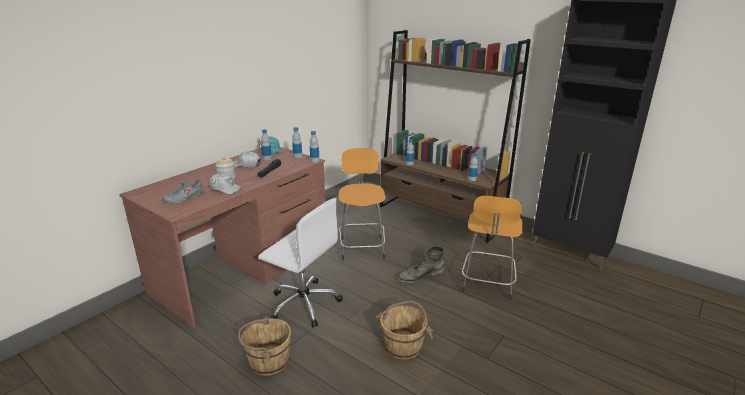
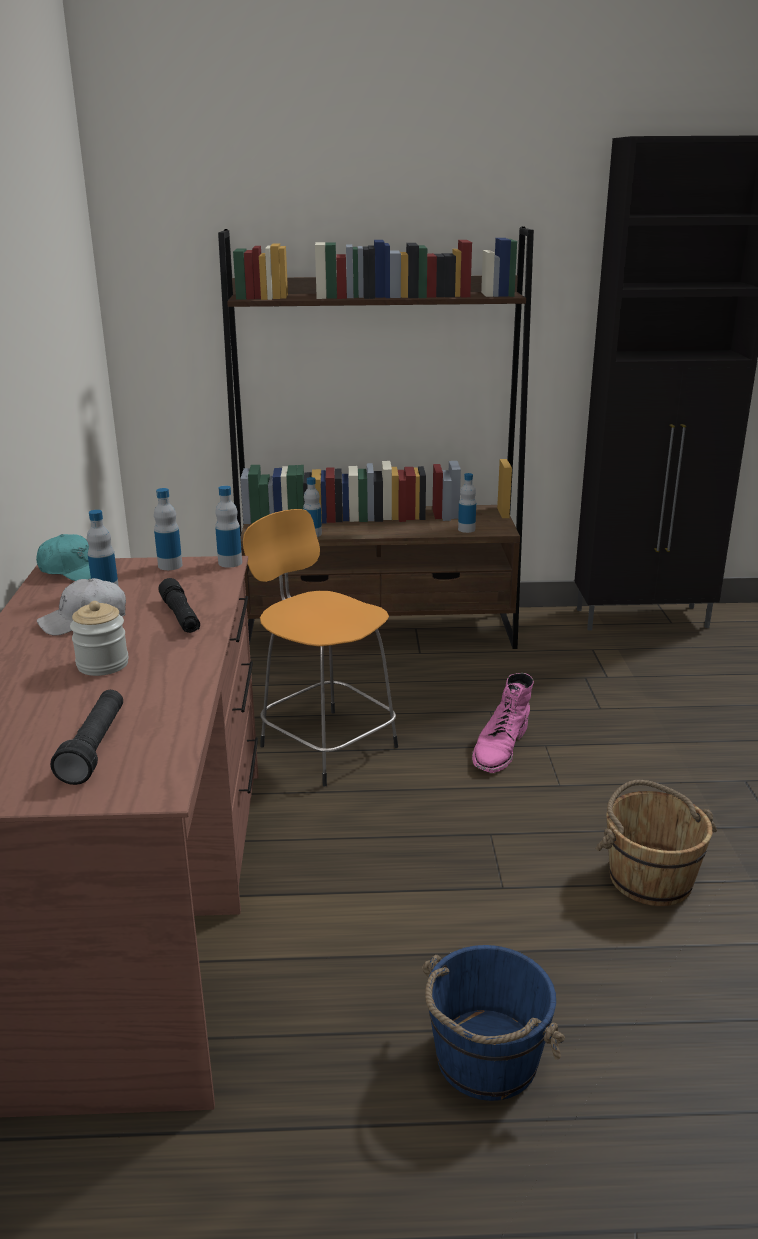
camera: 40 degrees left, 0 degrees up
(184, 198) = (95, 748): grey shoe -> black flashlight
(225, 188) = (154, 686): white cap -> none
(268, 361) = (485, 1059): brown bucket -> blue bucket
(303, 304) = (378, 908): white office chair -> none
(420, 275) = (500, 747): green boot -> pink boot
(487, 283) = (611, 713): orange stool -> none

